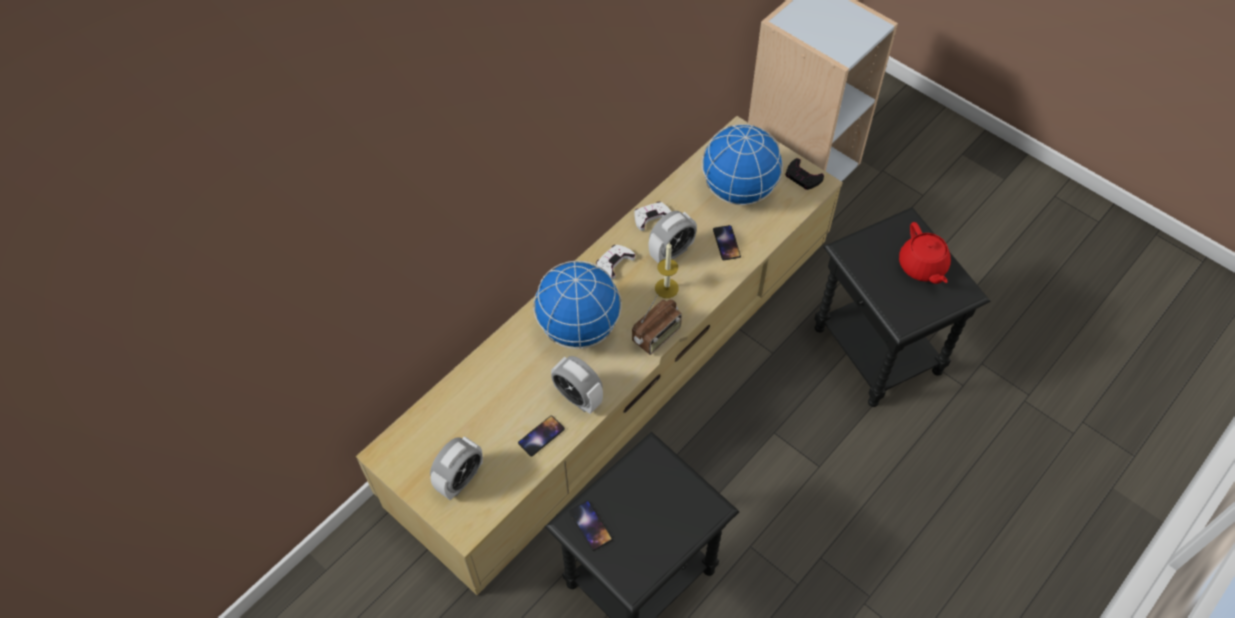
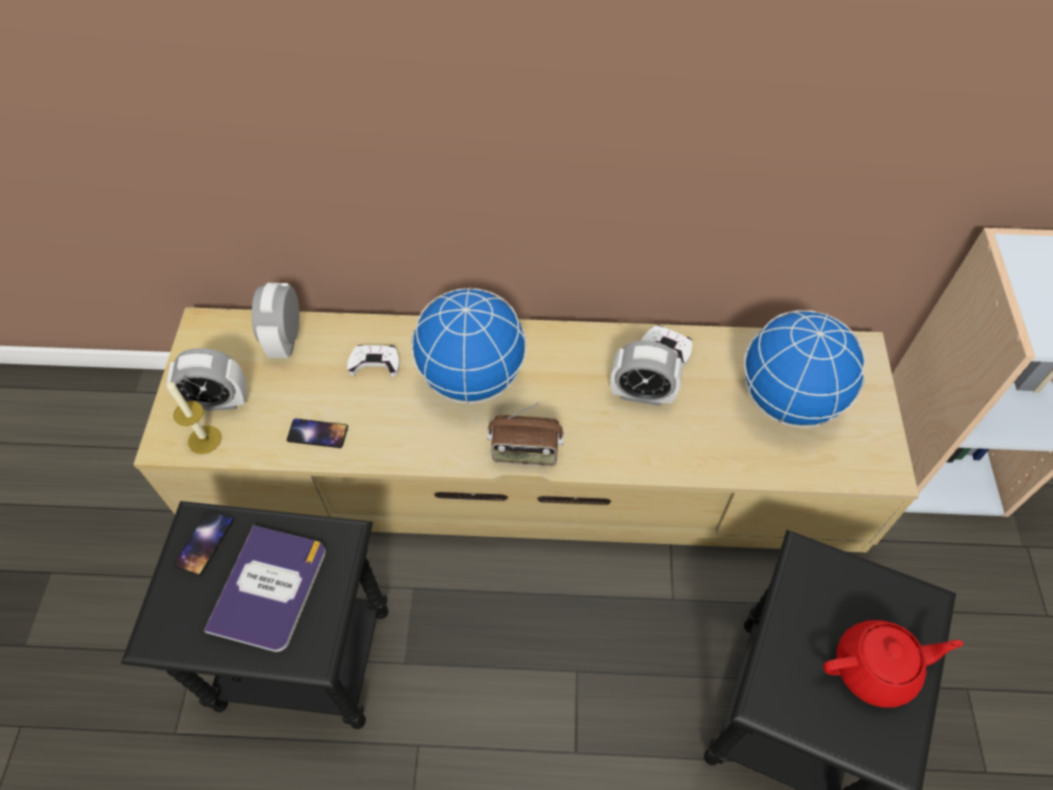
camera: 50 degrees right, 0 degrees up
(578, 397) = (388, 434): alarm clock -> alarm clock (286, 339)
(614, 263) = (578, 354): white game controller -> white game controller (375, 363)
(652, 507) = (269, 588): none -> book
(666, 288) = (593, 420): candle -> candle (204, 439)
(726, 243) = (707, 436): phone -> none
(802, 177) = (877, 450): black game controller -> none
(922, 267) = (876, 668): red teapot -> red teapot turned 135 degrees counterclockwise

